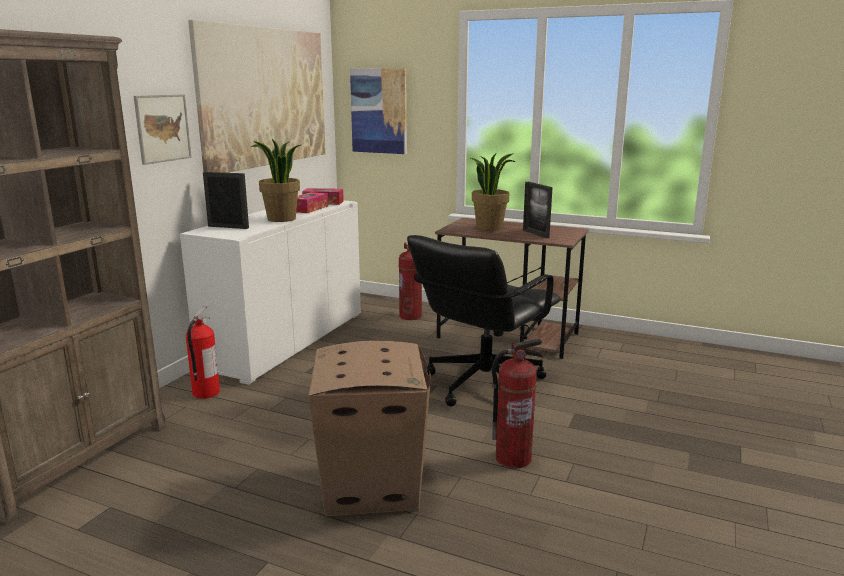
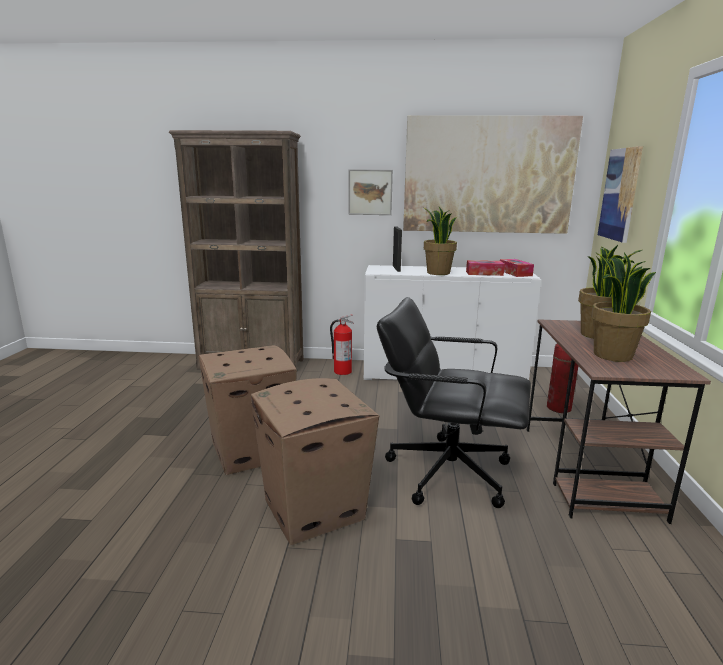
camera: 70 degrees right, 0 degrees up
(513, 458) = (314, 509): fire extinguisher -> cardboard box
(535, 234) = (612, 355): picture frame -> potted plant

